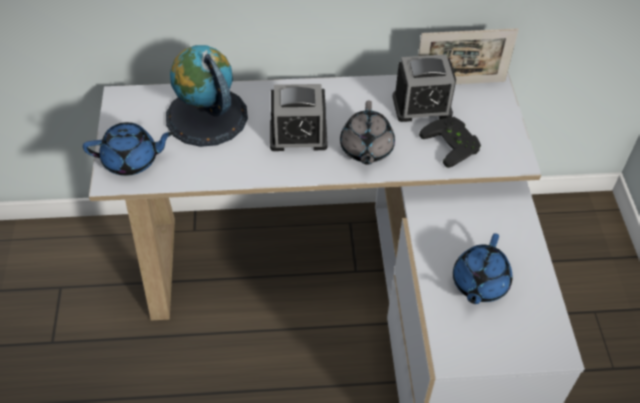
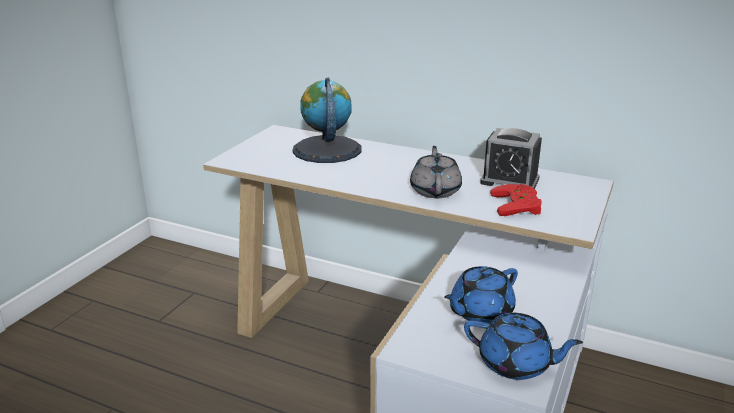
camera: 30 degrees right, 25 degrees down
(132, 160) = (251, 156): blue teapot -> blue teapot (516, 364)
(298, 135) = (386, 172): alarm clock -> none
(366, 149) = (435, 190): grey teapot -> grey teapot turned 150 degrees clockwise
(454, 143) = (519, 205): black game controller -> red game controller
(459, 83) = (557, 177): picture frame -> none

